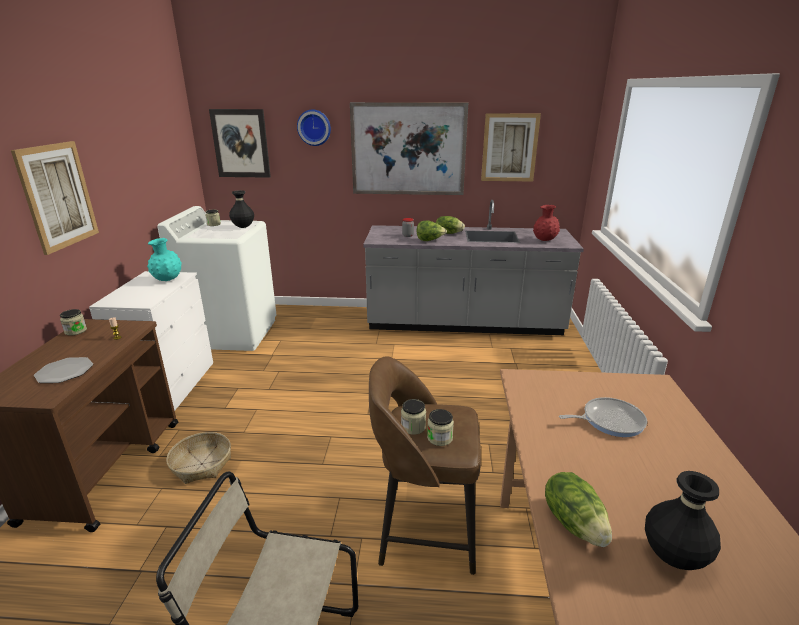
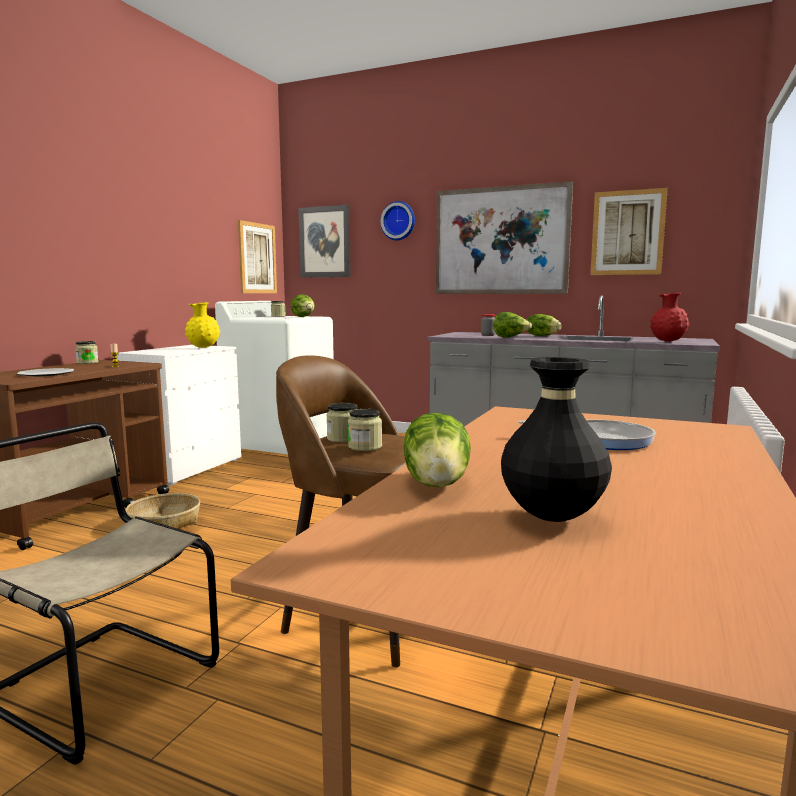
camera: 20 degrees right, 15 degrees down
(58, 196) = (109, 239): picture -> picture (257, 258)
(168, 280) = (203, 347): turquoise vase -> yellow vase
(243, 227) = (304, 317): black vase -> lettuce

